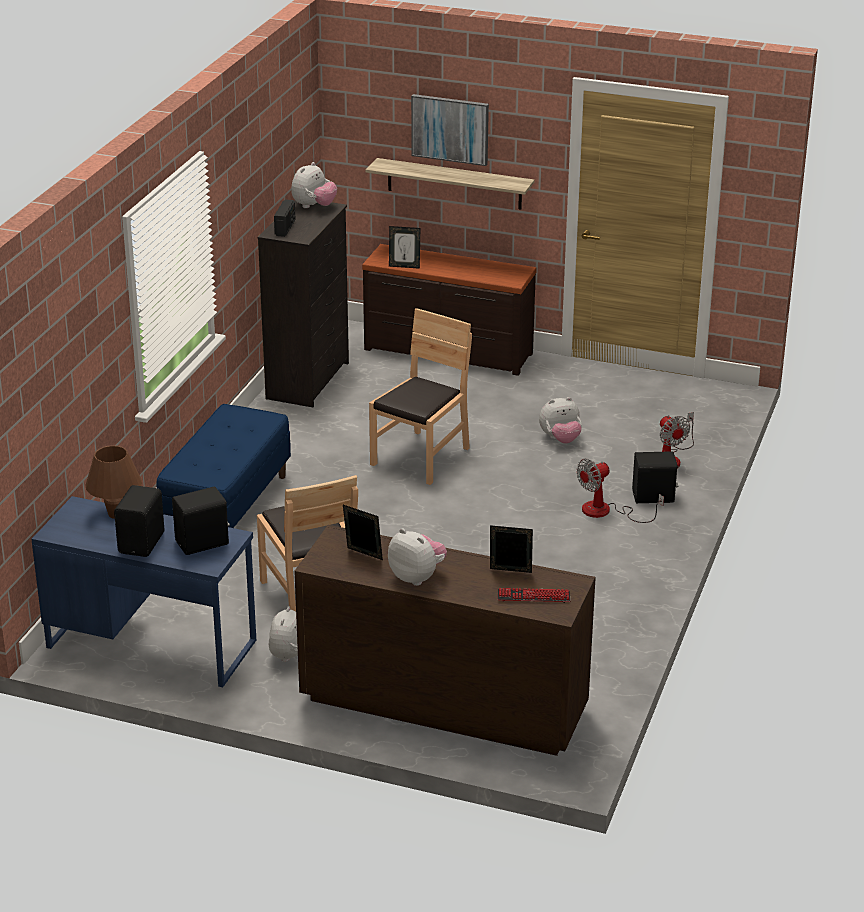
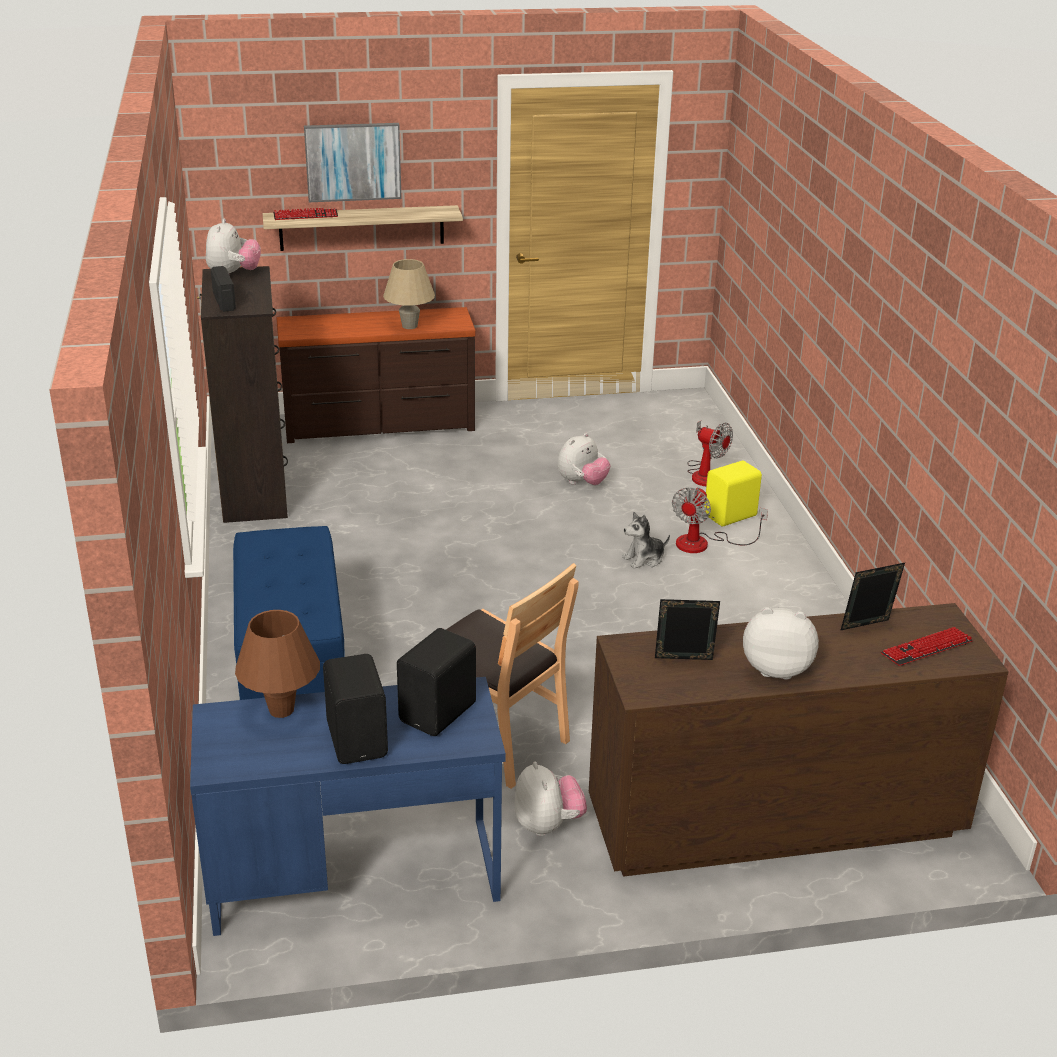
camera: 30 degrees left, 0 degrees up
(404, 266) = (328, 333): picture frame -> none
(405, 166) = (305, 216): none -> keyboard
(421, 457) = (460, 540): brown chair -> none
(472, 274) = (409, 326): none -> beige table lamp
(546, 510) = (644, 559): none -> plush toy
(654, 497) = (731, 516): black speaker -> yellow speaker

